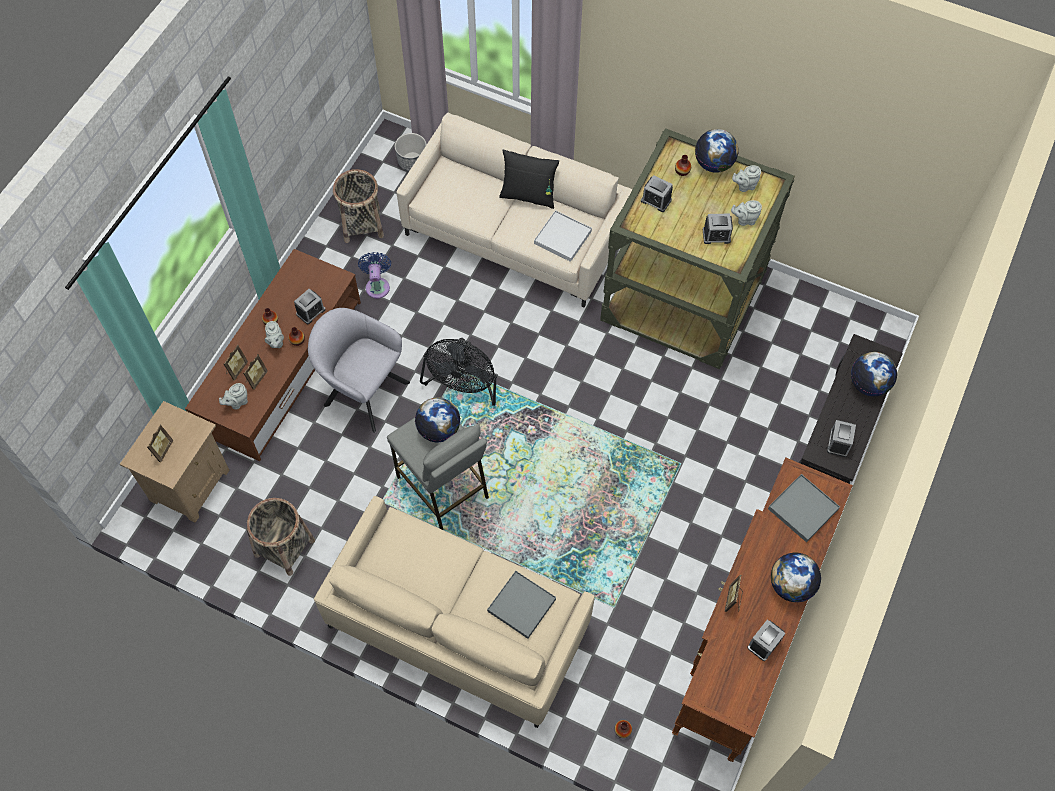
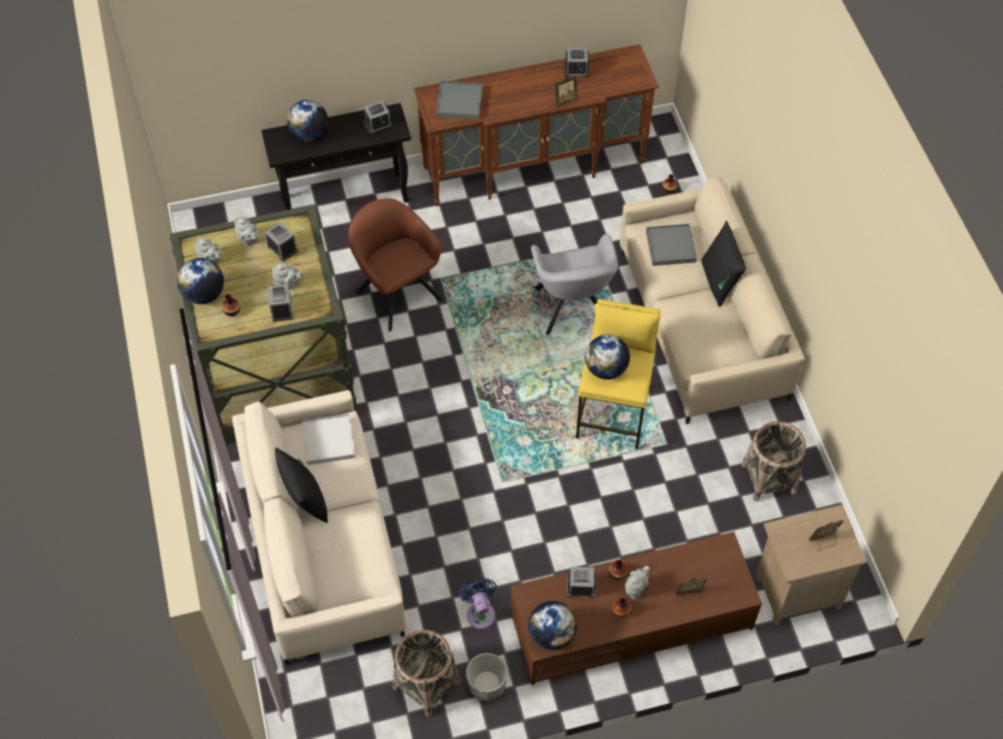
camera: 130 degrees left, 5 degrees down
(237, 402) = (716, 567): grey teapot -> grey teapot (288, 284)
(256, 378) = (682, 573): picture frame -> none
(362, 391) = (591, 536): grey armchair -> grey armchair (572, 310)
(377, 285) = (480, 612): blue fan -> blue fan turned 120 degrees clockwise
(412, 162) = (312, 702): planter -> planter (486, 685)
(443, 487) = (613, 412): grey stool -> yellow stool
(452, 613) = (719, 281): none -> black pillow
(462, 381) = (510, 471): black fan -> none
(694, 422) = (396, 291): none -> brown armchair
(790, 585) = (522, 79): globe -> globe (551, 635)

